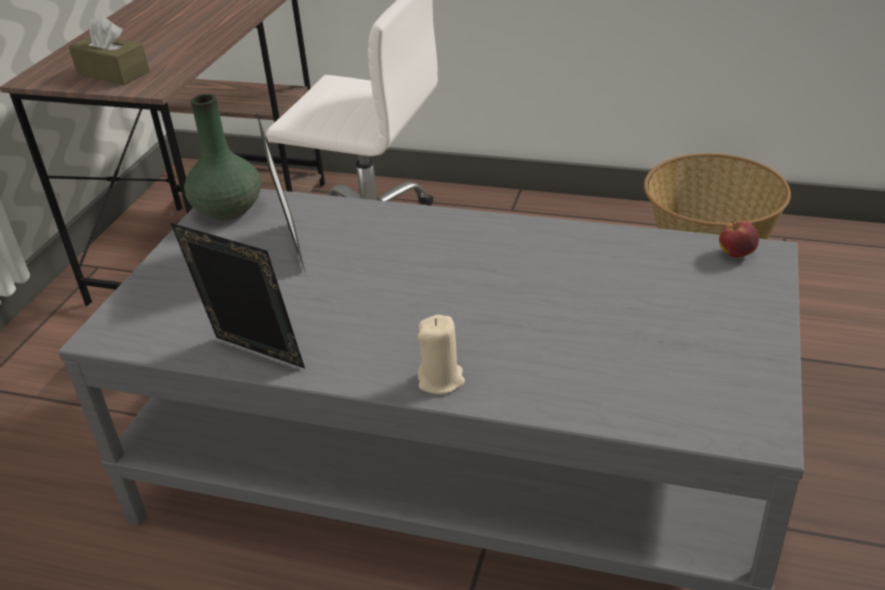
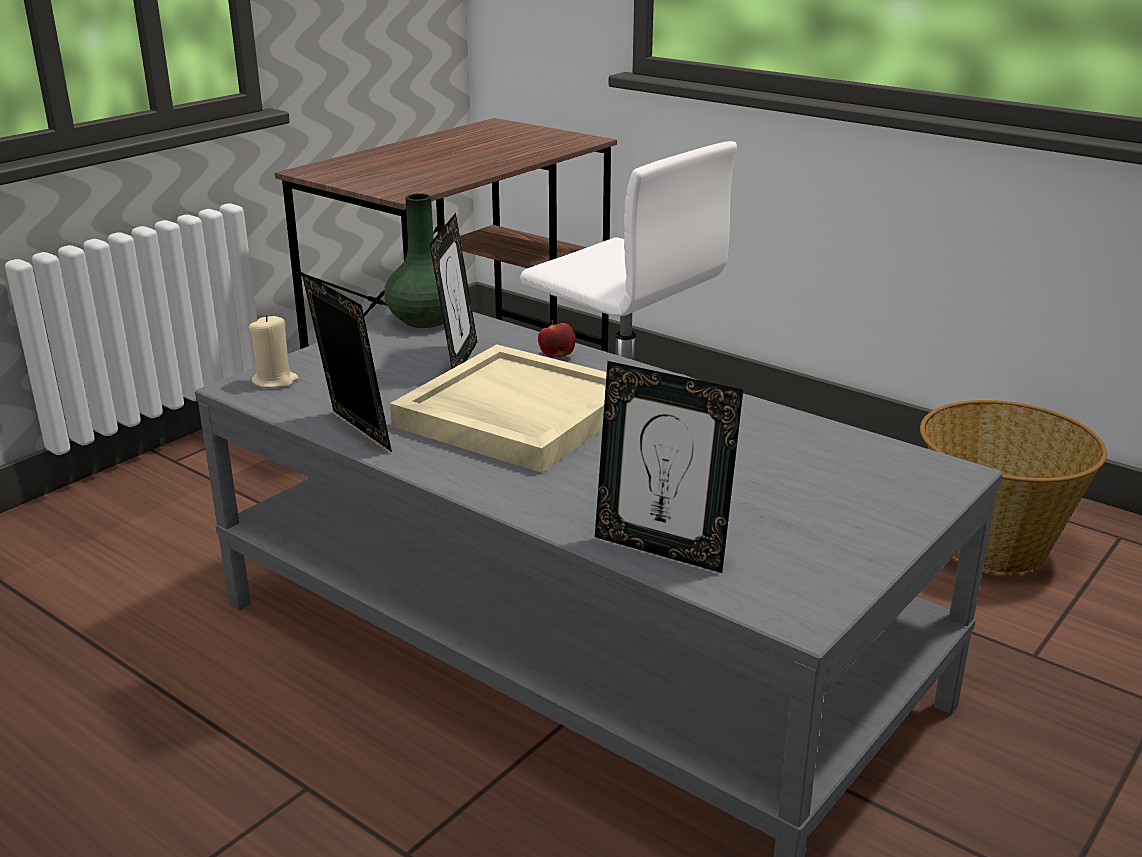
camera: 20 degrees right, 10 degrees down
(113, 73) = (378, 178): brown tissue box -> none
(385, 294) = (515, 414): none -> beige tray
(441, 380) = (509, 491): beige candle -> beige candle (275, 381)
(609, 401) = (661, 549): none -> picture frame
(736, 254) = (918, 465): apple -> apple (556, 356)

